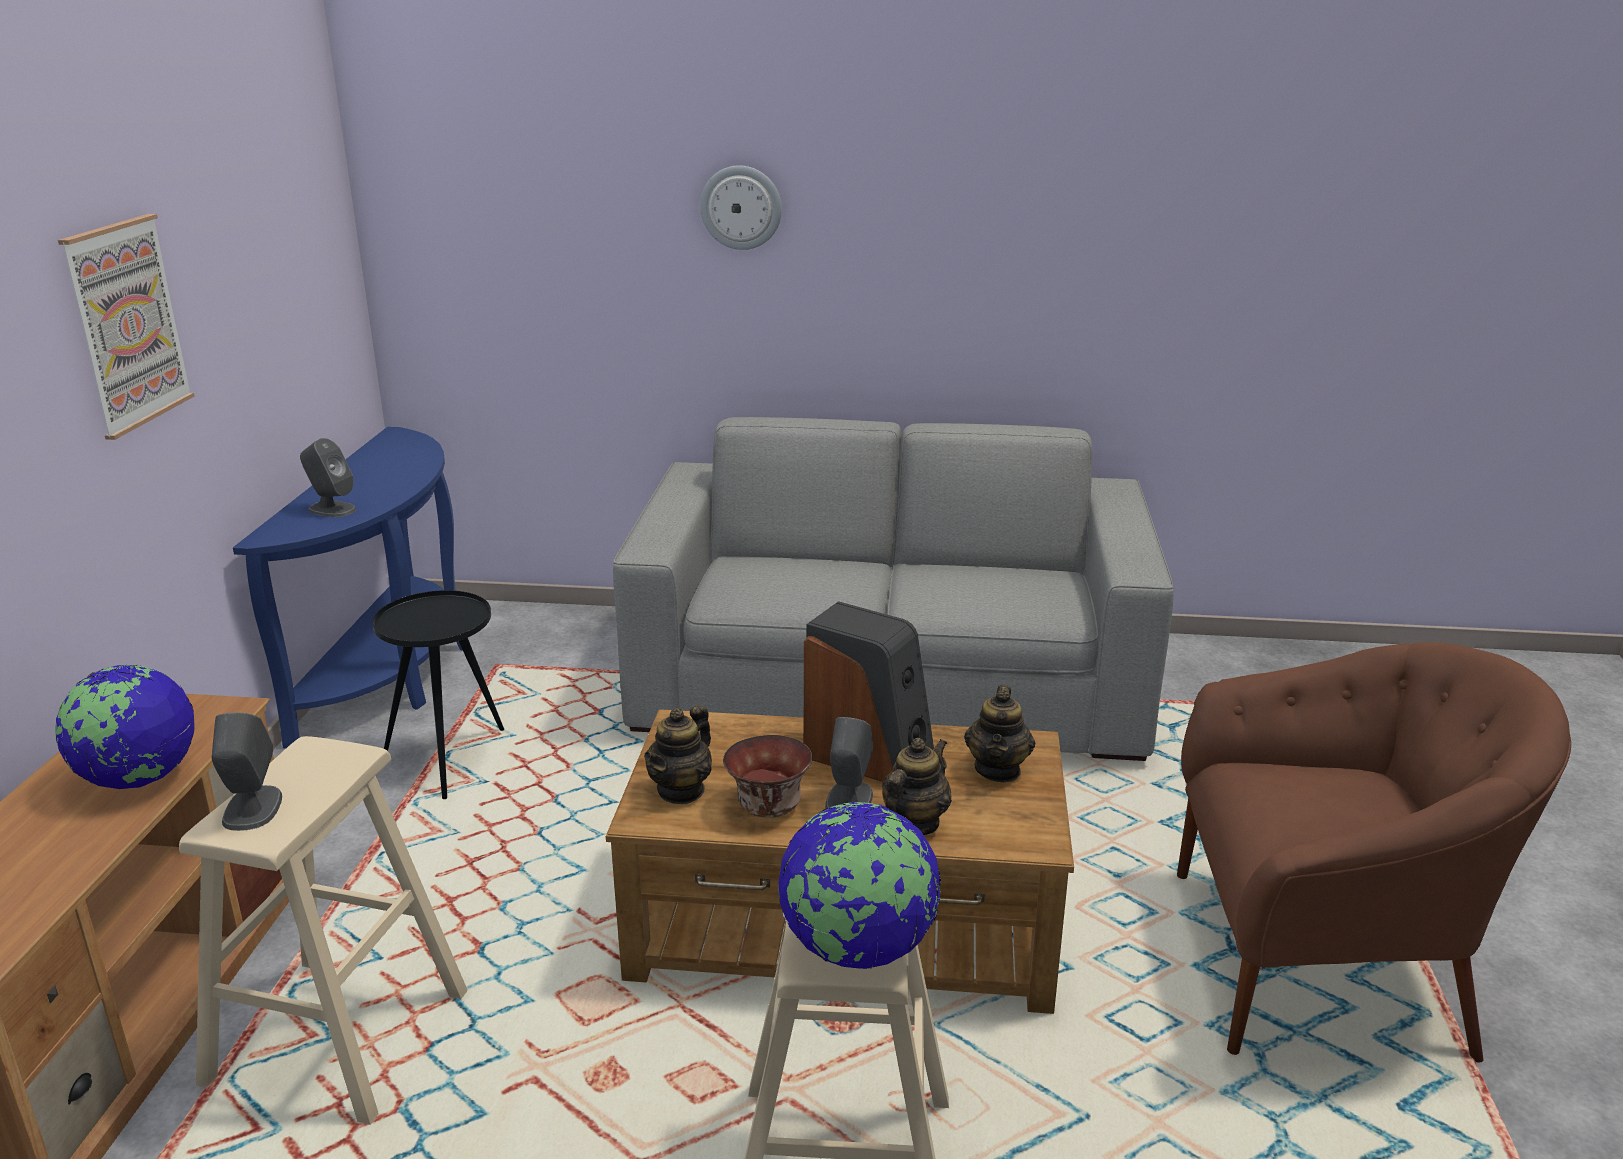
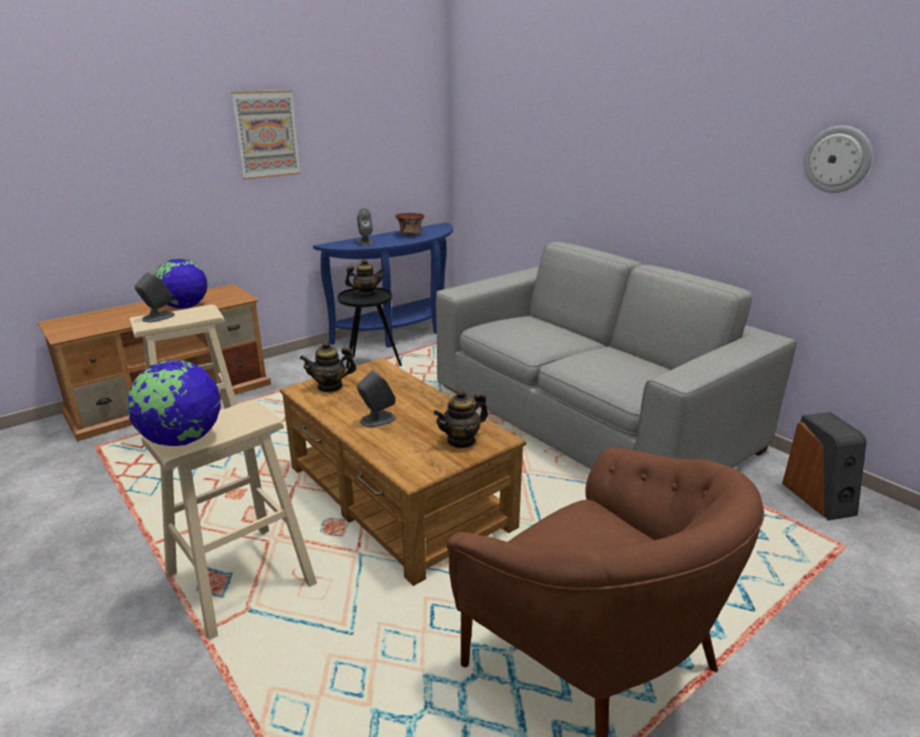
camera: 45 degrees right, 0 degrees up
(741, 207) = (593, 120): wall clock -> wall clock (837, 159)
(768, 807) = (345, 407): bowl -> bowl (410, 235)
(869, 756) = (419, 409): speaker -> speaker (819, 498)
(913, 823) = (382, 441): teapot -> teapot (366, 294)

